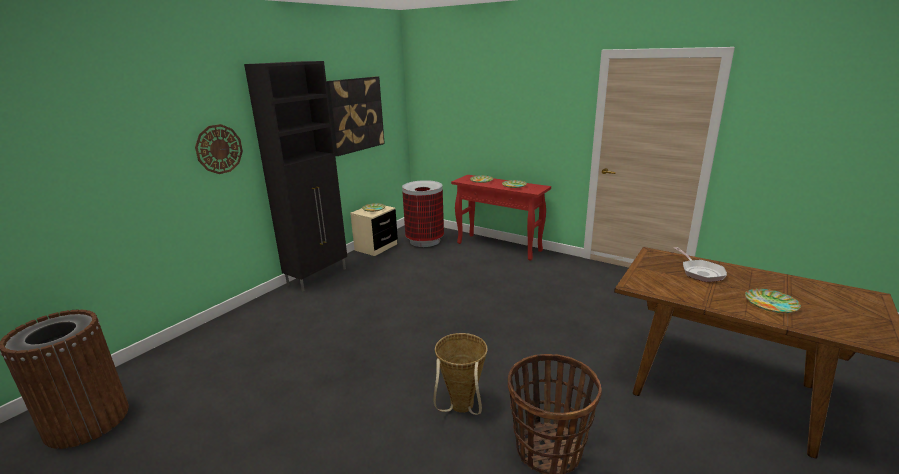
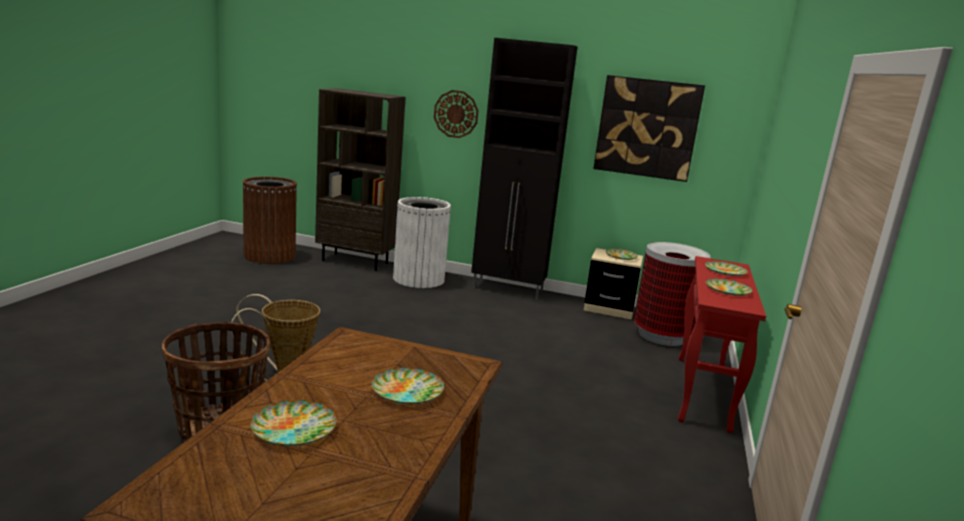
camera: 70 degrees right, 5 degrees down
(178, 349) = (356, 262): none -> brown bookcase
(263, 315) = (419, 279): none -> white trash can
(700, 272) = (408, 391): frying pan -> plate

